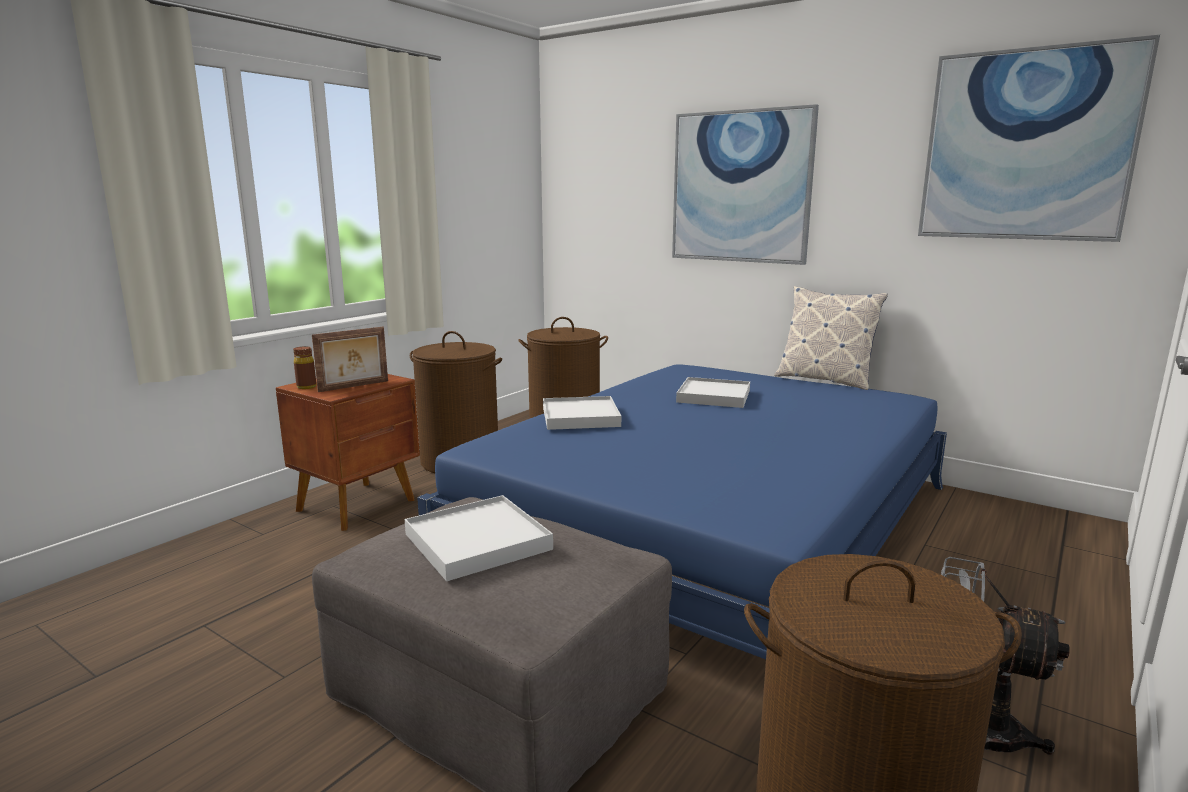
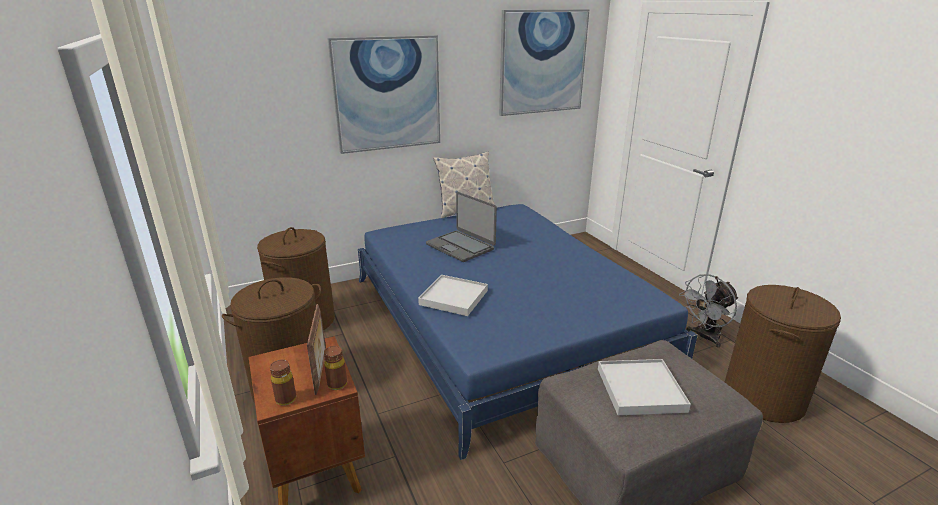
camera: 60 degrees left, 10 degrees up
(337, 394) = (337, 384): none -> brown bottle
(714, 396) = (461, 246): white tray -> laptop

